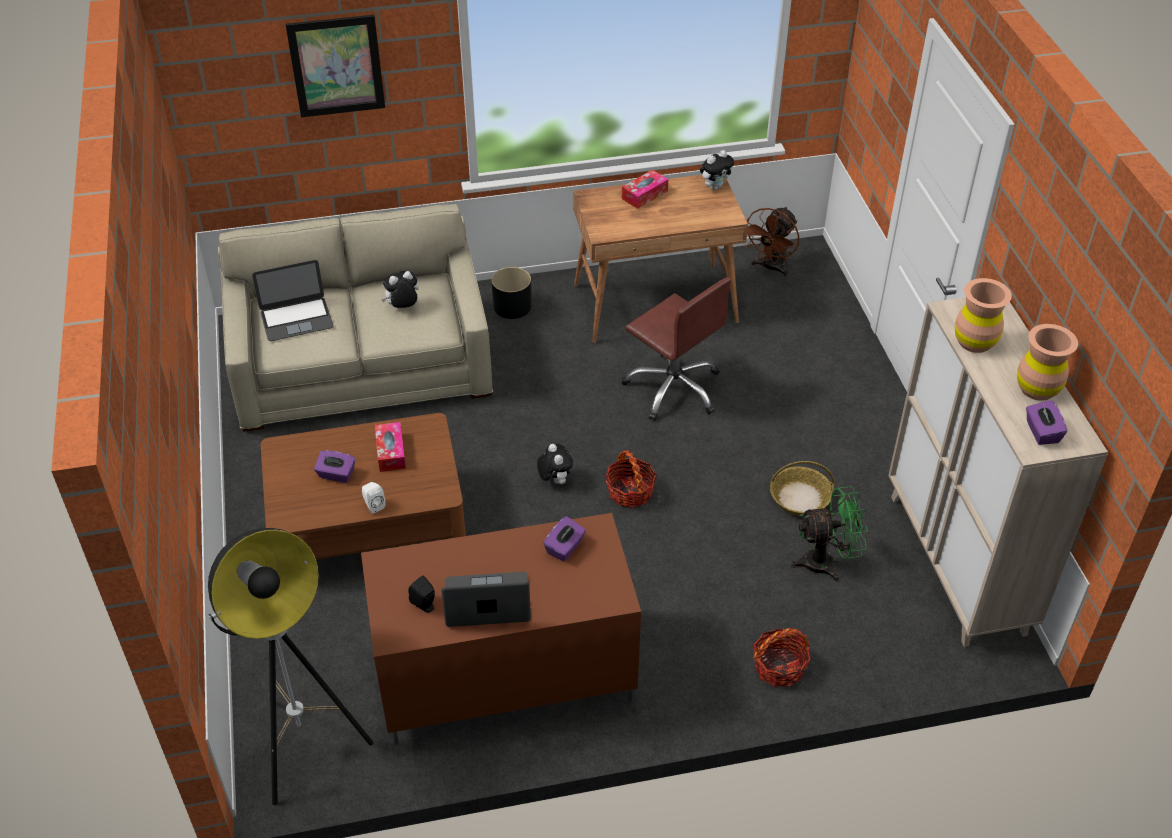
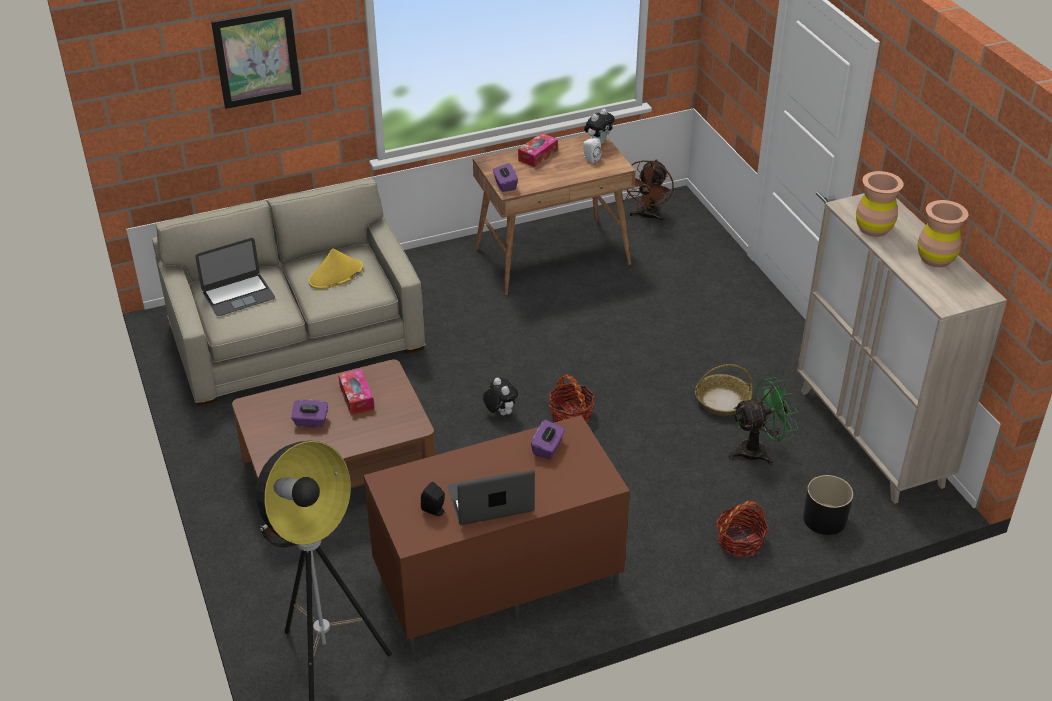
camera: 10 degrees left, 5 degrees down
(373, 505) = (353, 443): white speaker -> white speaker (590, 159)
(403, 308) = (336, 275): plush toy -> yellow hat
(512, 306) = (423, 272): black planter -> black planter (824, 519)
(674, 388) = (587, 324): brown office chair -> none
(1041, 432) = (949, 291): purple tissue box -> purple tissue box (505, 185)

